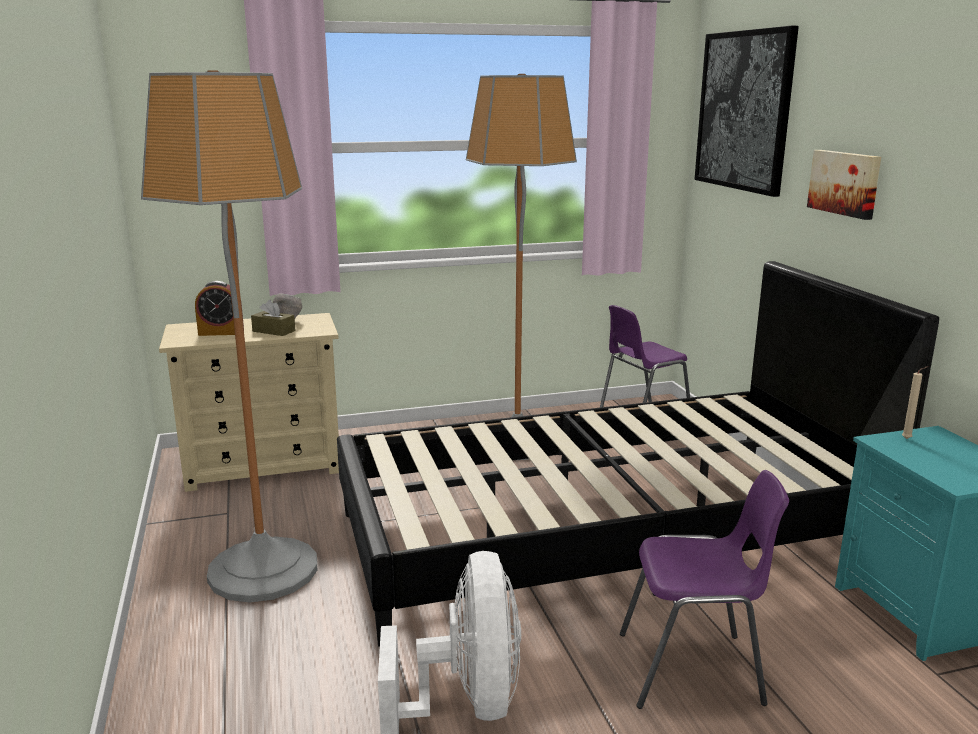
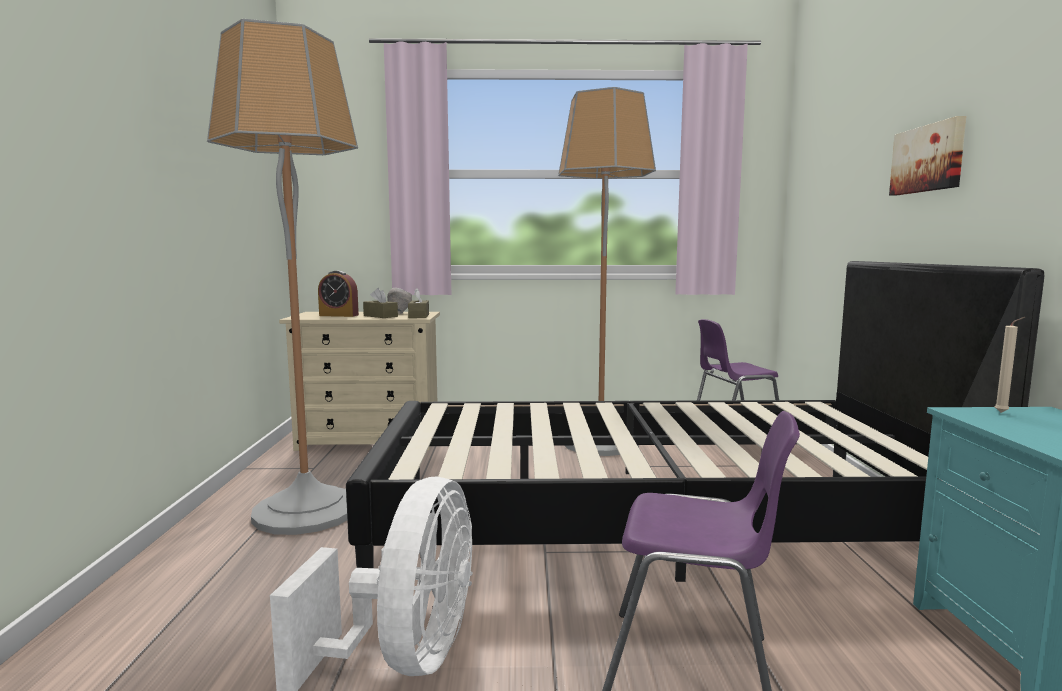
camera: 15 degrees right, 10 degrees down
(318, 327) = (419, 316): none -> brown tissue box
(744, 111) = (831, 128): picture -> none

